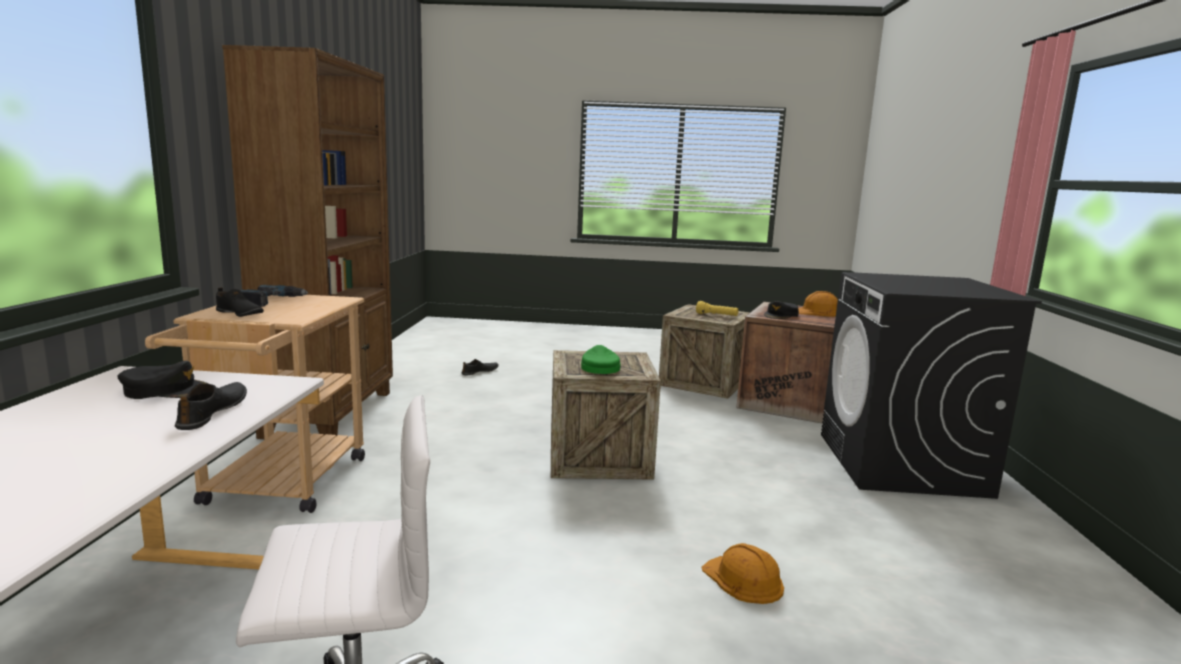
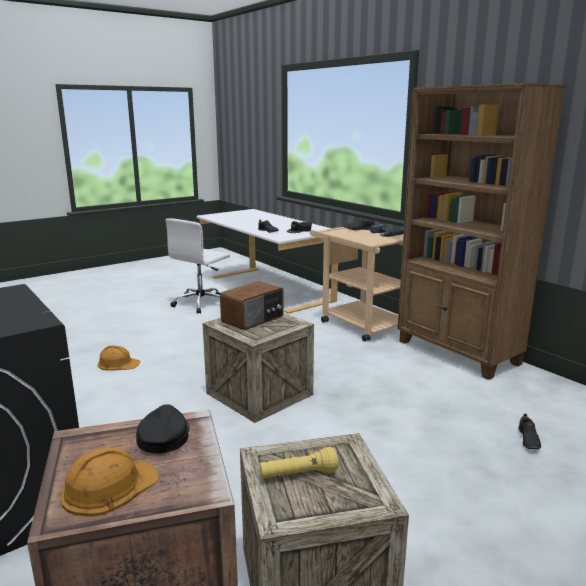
camera: 140 degrees right, 5 degrees up
(599, 368) = (253, 319): green cap -> radio

